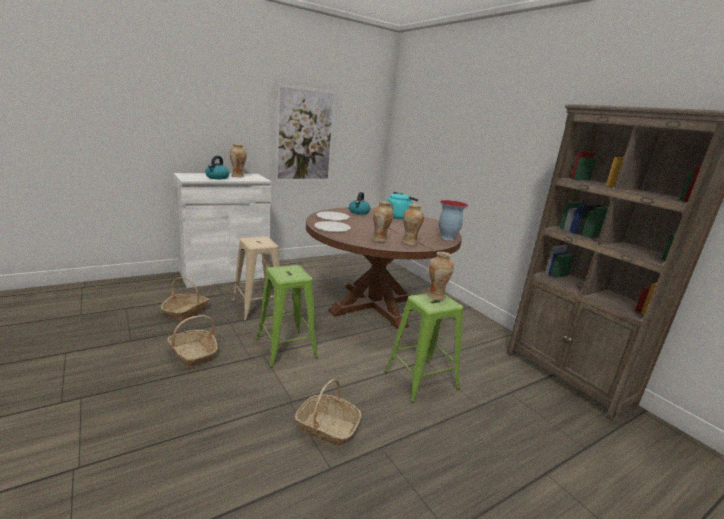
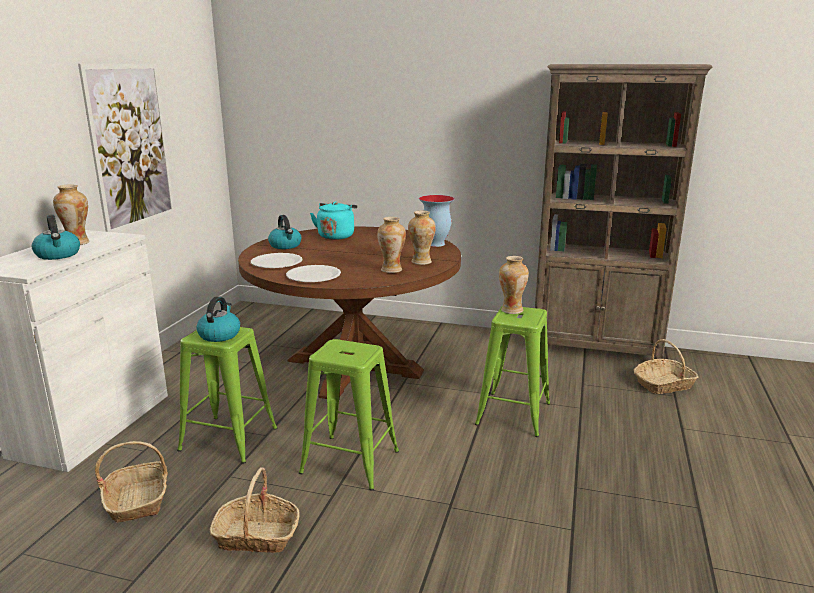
camera: 40 degrees left, 0 degrees up
(258, 242) = (219, 335): none -> kettle
(258, 307) = (229, 439): beige stool -> green stool
(327, 427) = (515, 503): basket -> basket (663, 384)

